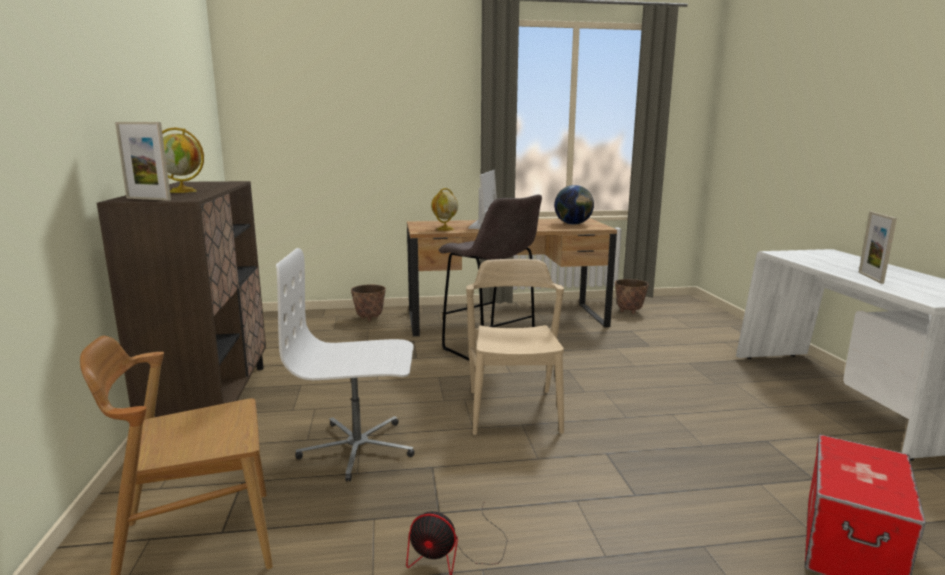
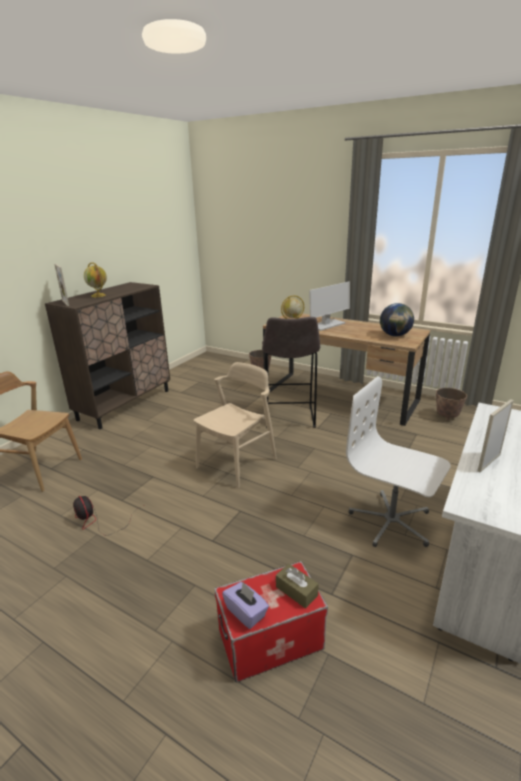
camera: 40 degrees right, 10 degrees up
(358, 448) = (141, 452): white office chair -> white office chair (391, 522)
(869, 456) = (296, 591): none -> brown tissue box
(882, 495) = (246, 612): none -> purple tissue box

